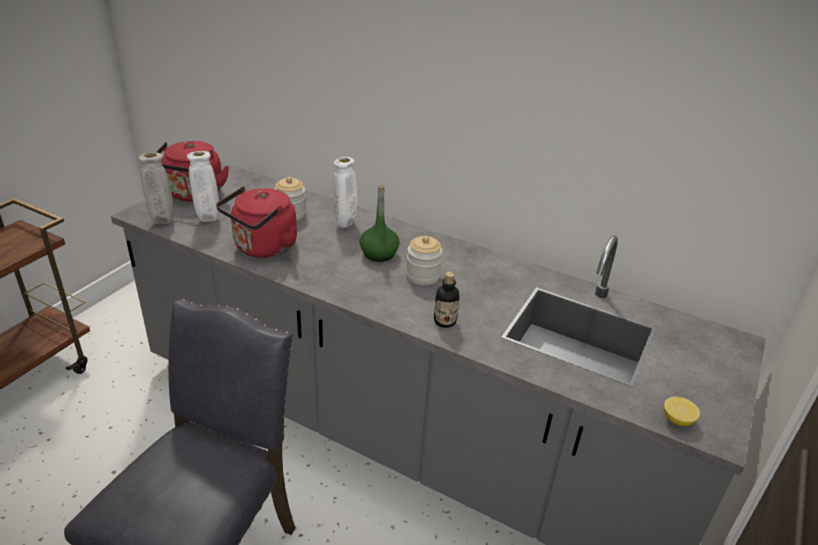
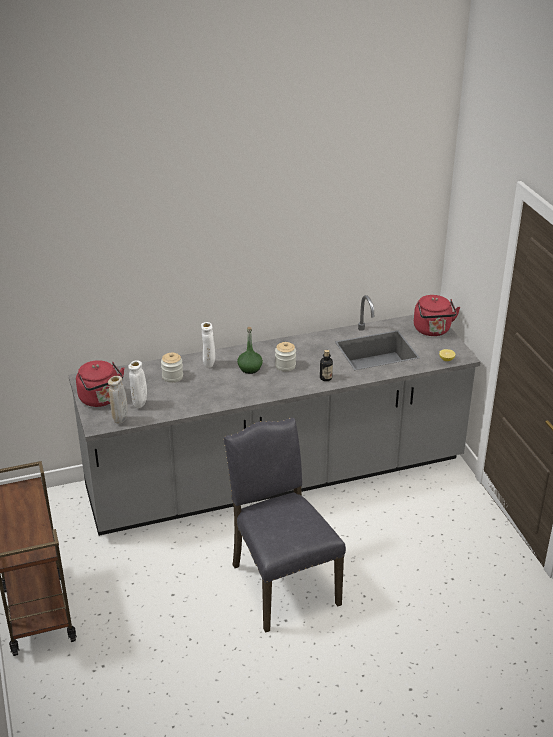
camera: 45 degrees left, 0 degrees up
(263, 248) = (195, 400): red kettle -> red kettle (433, 330)

